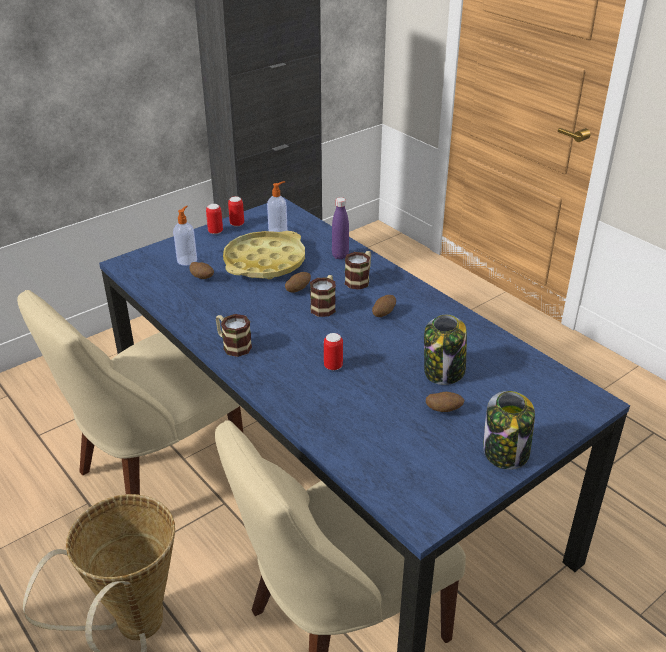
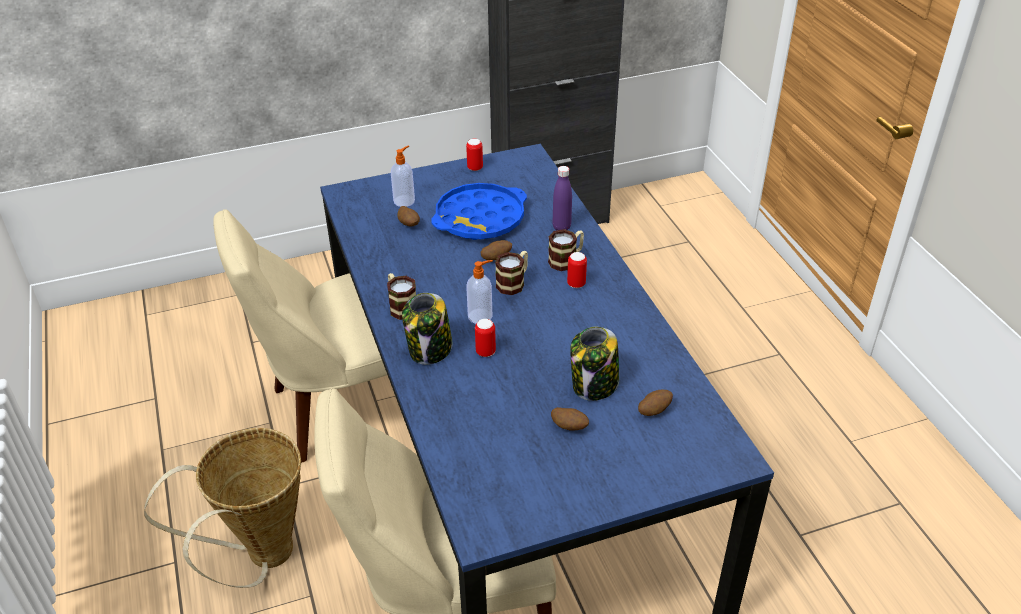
camera: 20 degrees right, 5 degrees up
(215, 231) = (448, 173): can -> can (576, 284)
(265, 262) = (480, 219): yellow tray -> blue tray
(278, 232) = (512, 185): soap dispenser -> soap dispenser (481, 316)
(383, 314) = (569, 305): potato -> potato (654, 411)
(506, 452) = (606, 488): jar -> jar (430, 350)

